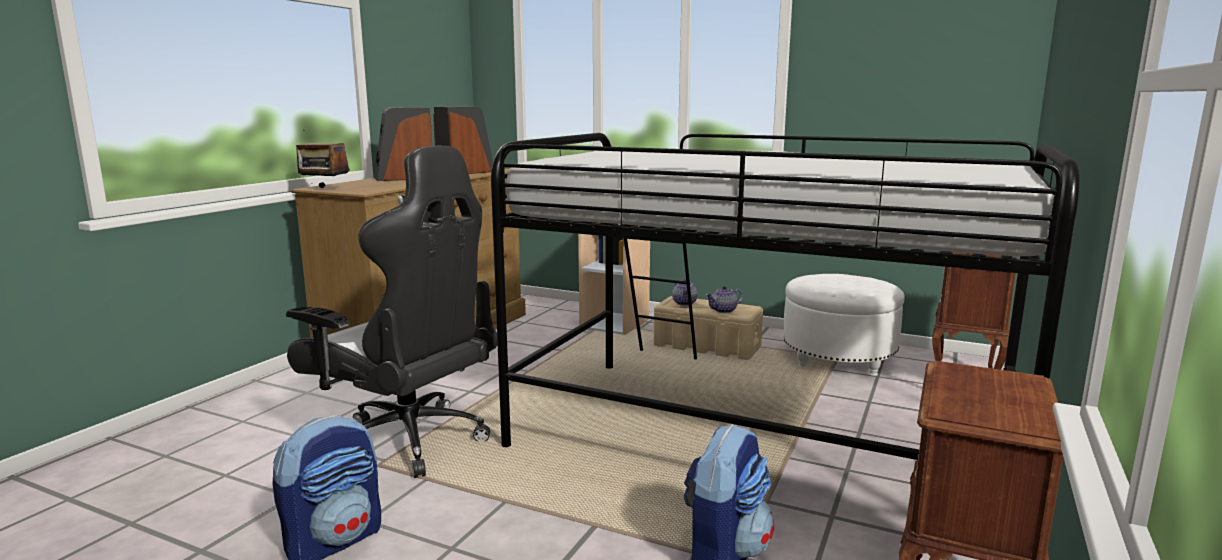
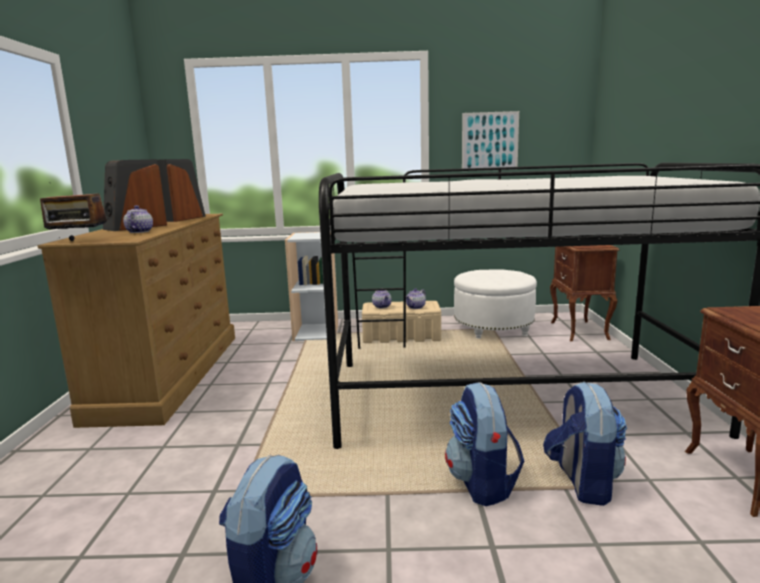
camera: 25 degrees left, 0 degrees up
(394, 184) = (139, 231): none -> teapot
(402, 440) = (238, 467): black office chair -> none
(609, 521) = (482, 483): none -> backpack
(873, 95) = (490, 141): none -> picture

